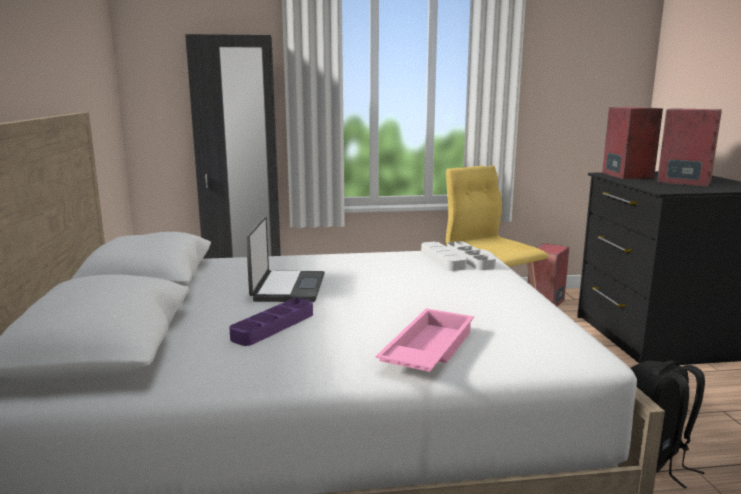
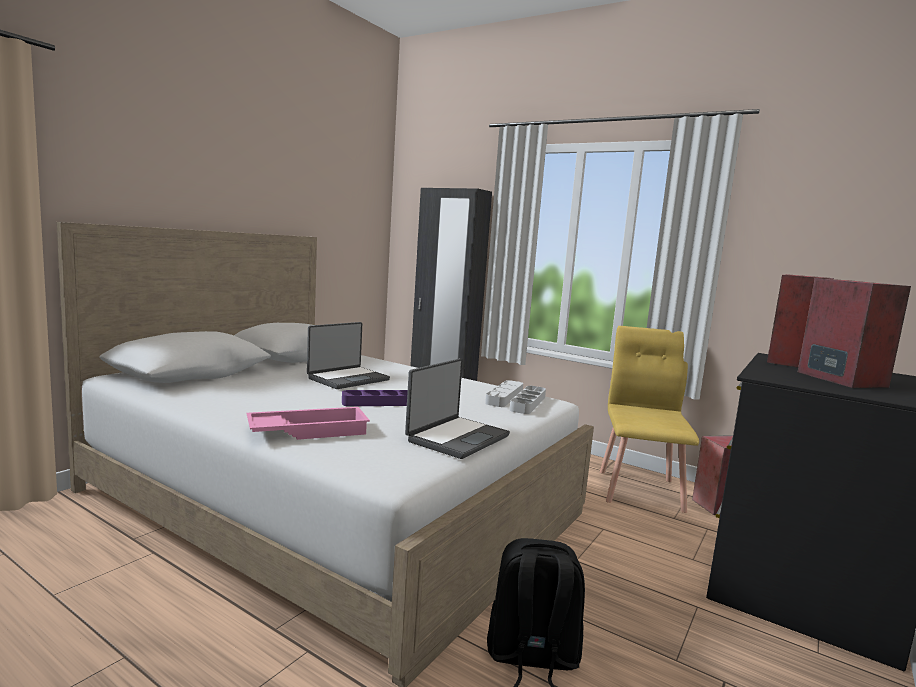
camera: 40 degrees right, 5 degrees down
(273, 326) = (278, 391): purple tray -> purple tray (381, 402)
(523, 307) = (456, 438): none -> laptop

